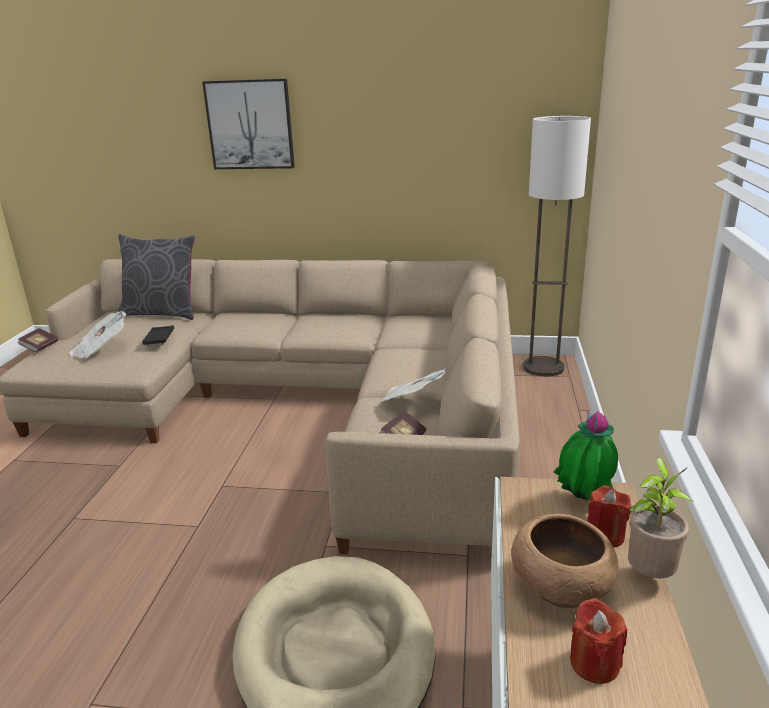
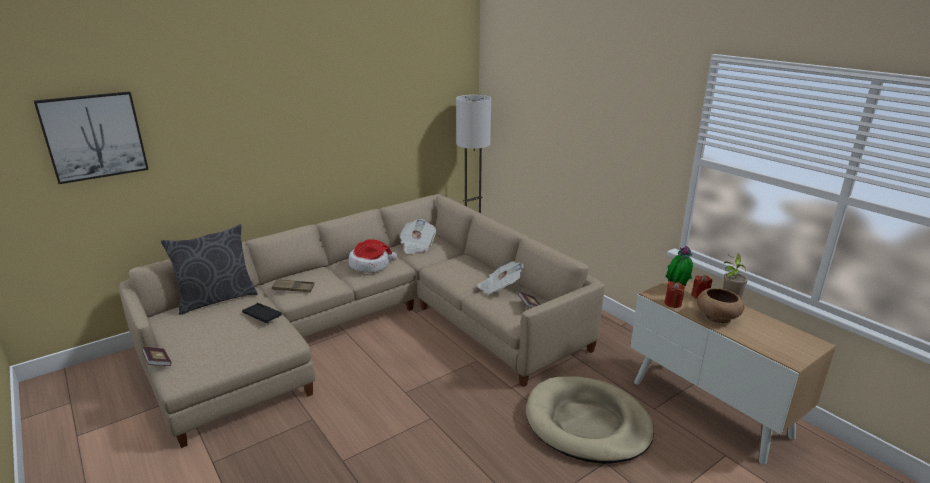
camera: 45 degrees left, 0 degrees up
(101, 350) = (227, 341): newspaper -> newspaper (417, 246)
(225, 324) = (293, 288): none -> brown tray
(250, 125) = (256, 124): picture -> picture (94, 136)
(328, 326) = (371, 265): none -> hat
(594, 663) = (758, 331): red candle -> red candle (673, 303)

